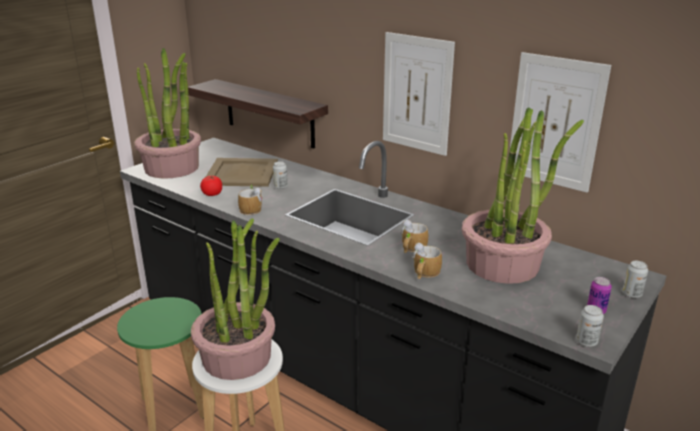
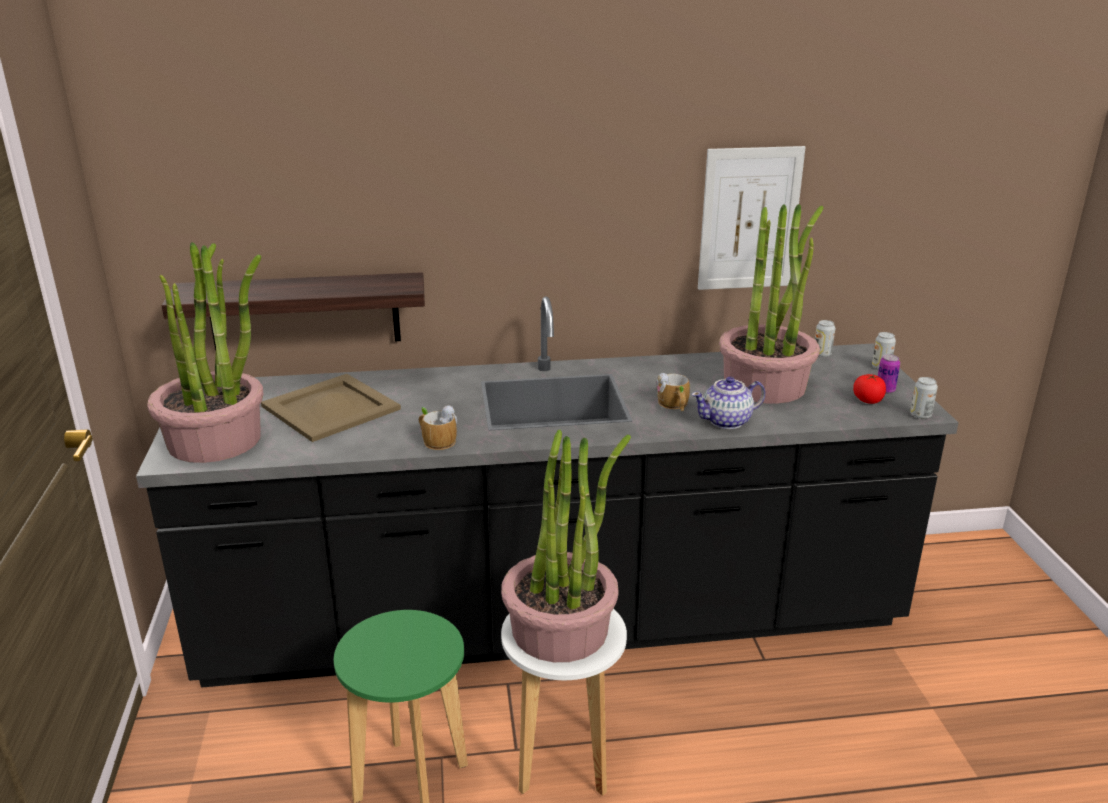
camera: 45 degrees left, 0 degrees up
(212, 194) = (350, 445): tomato -> tomato (868, 400)
(280, 187) = (417, 404): can -> can (822, 354)
(417, 94) = (570, 225): picture -> none
(424, 273) = (727, 421): mug -> teapot

